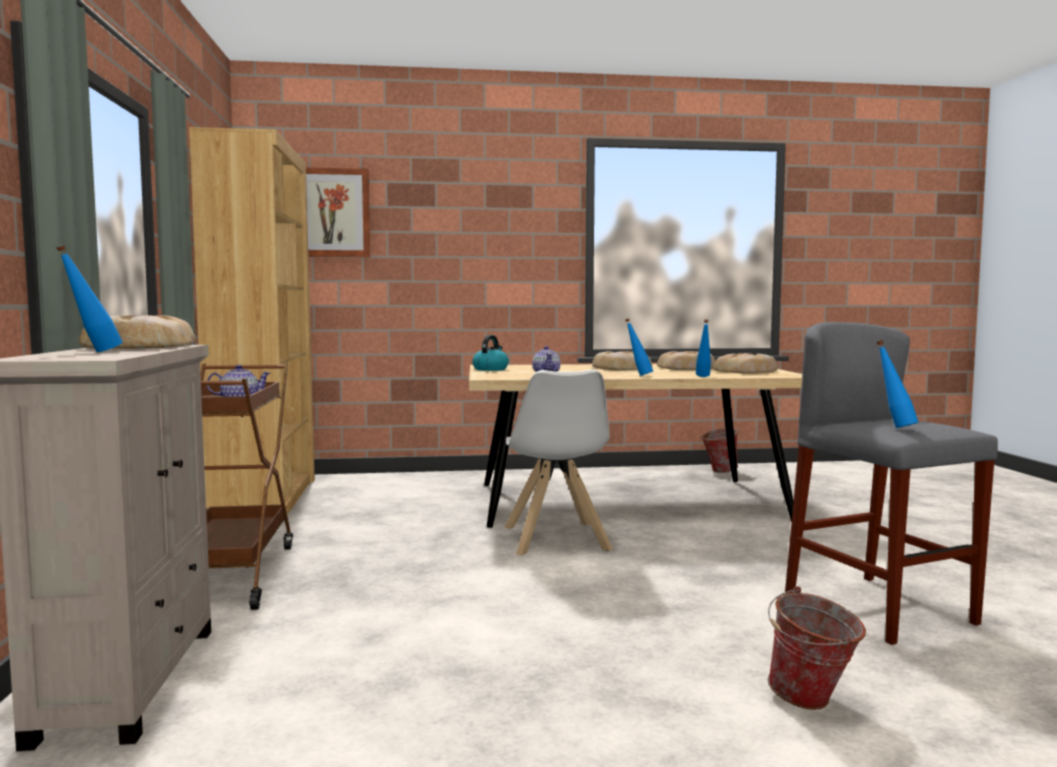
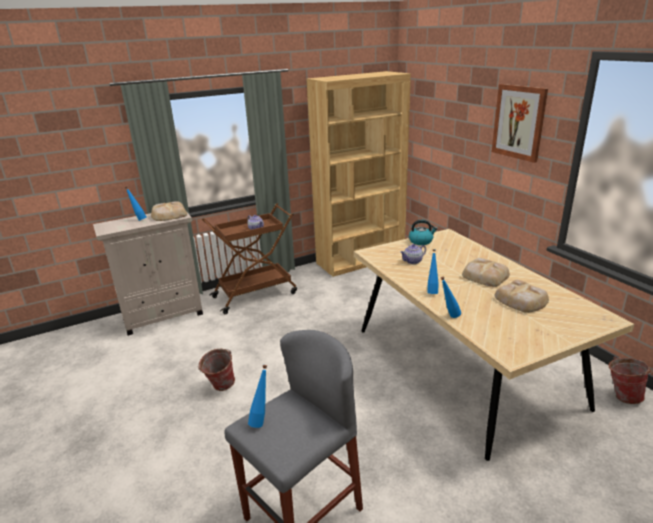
camera: 70 degrees right, 20 degrees up
(333, 213) = (431, 103): picture -> picture (519, 122)
(556, 540) = (355, 358): chair -> none
(746, 371) = (526, 330): bread -> none
(812, 702) = (168, 485): bucket -> bucket (219, 387)

